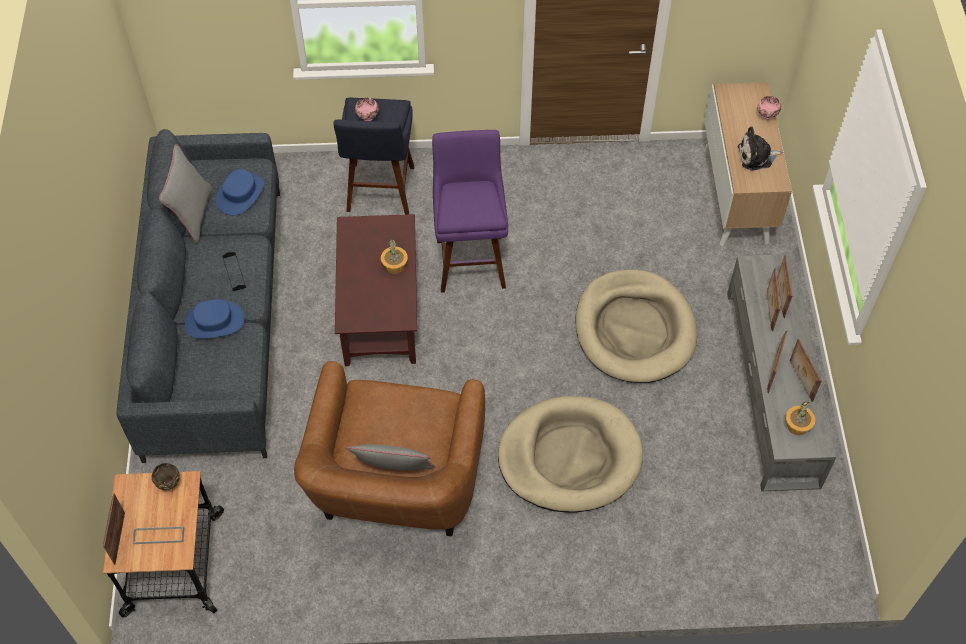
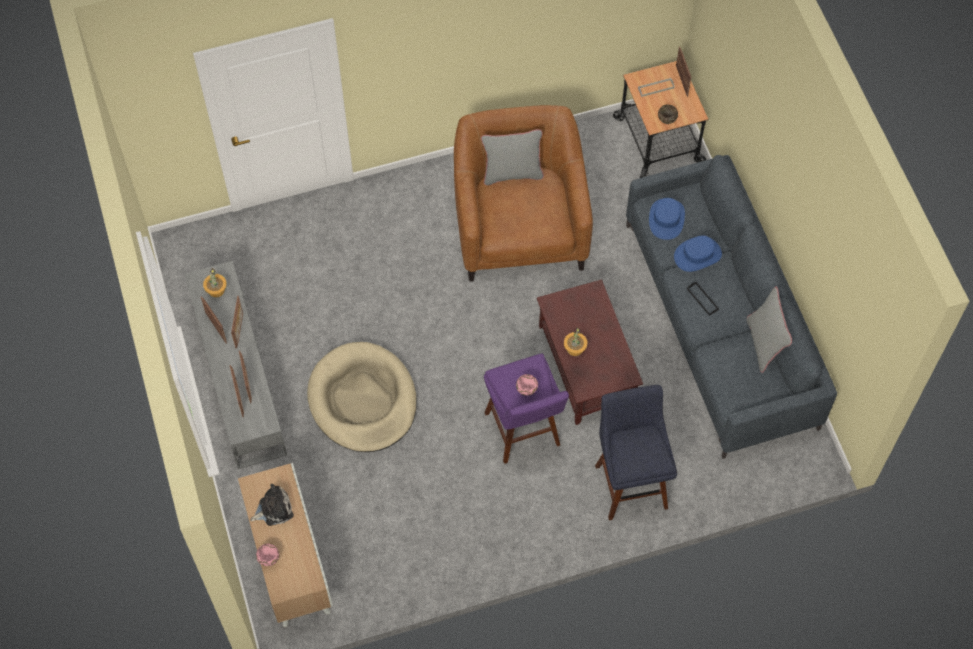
camera: 165 degrees right, 5 degrees up
(240, 194) = (733, 373): blue hat -> blue hat (666, 219)
(367, 118) = (645, 447): pink bowl -> pink bowl (527, 390)
(569, 457) = (393, 280): beige dog bed -> none

